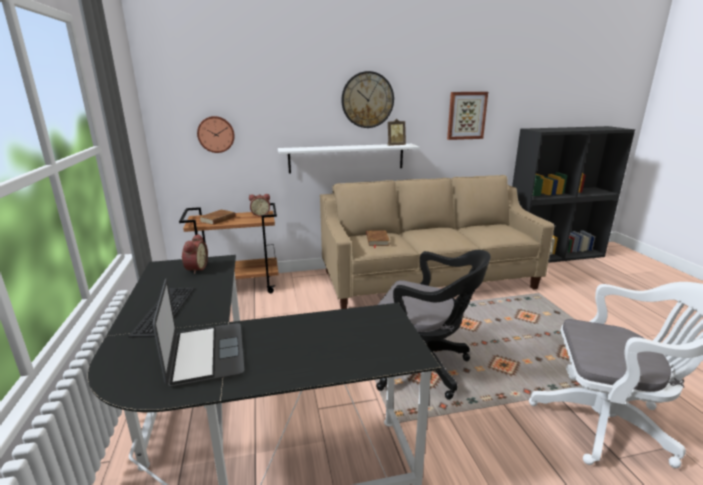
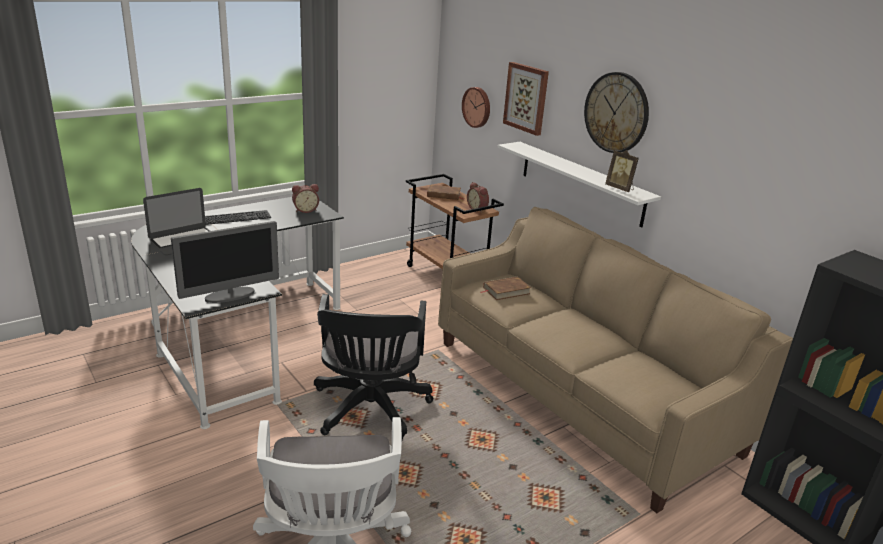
camera: 65 degrees right, 5 degrees up
(392, 331) = (230, 295): none -> monitor
(466, 115) = (755, 185): picture -> picture (526, 98)

